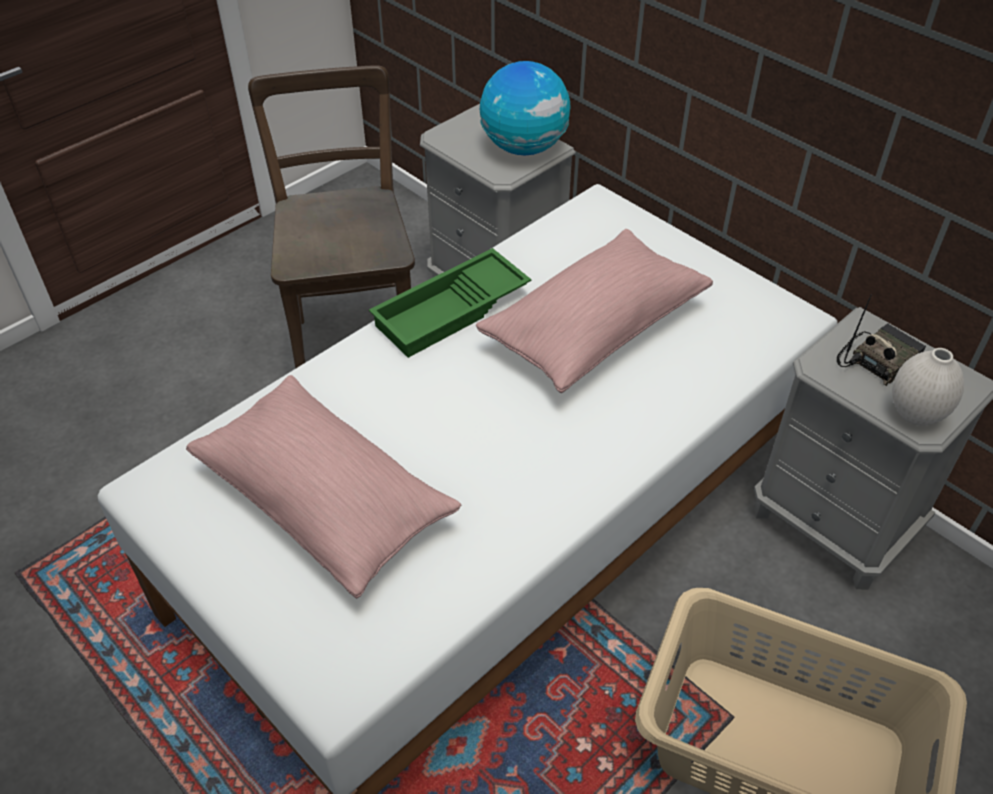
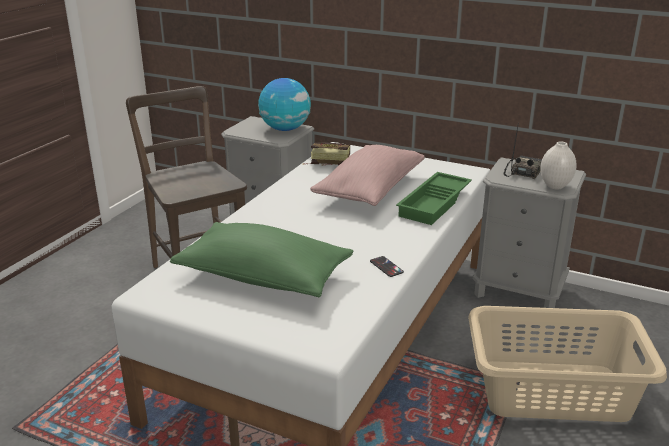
camera: 20 degrees left, 20 degrees down
(325, 500) = (263, 277): pink pillow -> green pillow
(452, 312) = (285, 196): green tray -> green tray (435, 204)
(521, 531) = (386, 267): none -> phone
(558, 240) = (326, 163): none -> book

